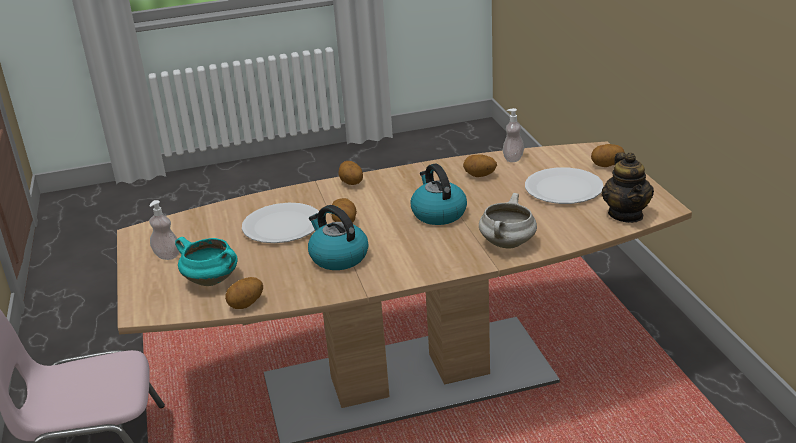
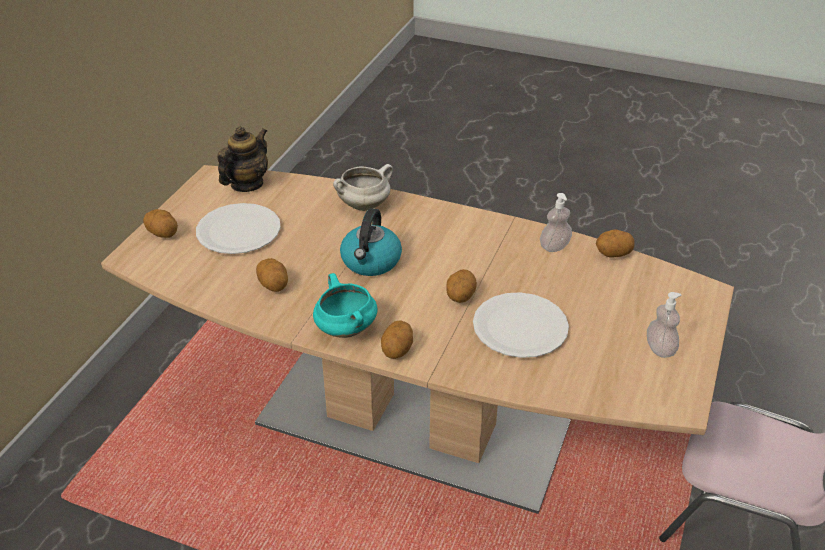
camera: 145 degrees left, 10 degrees up
(212, 280) = (629, 293): turquoise cooking pot -> turquoise cooking pot (345, 329)
(338, 257) = (503, 261): kettle -> none
(513, 158) = (211, 290): soap dispenser -> soap dispenser (554, 246)

